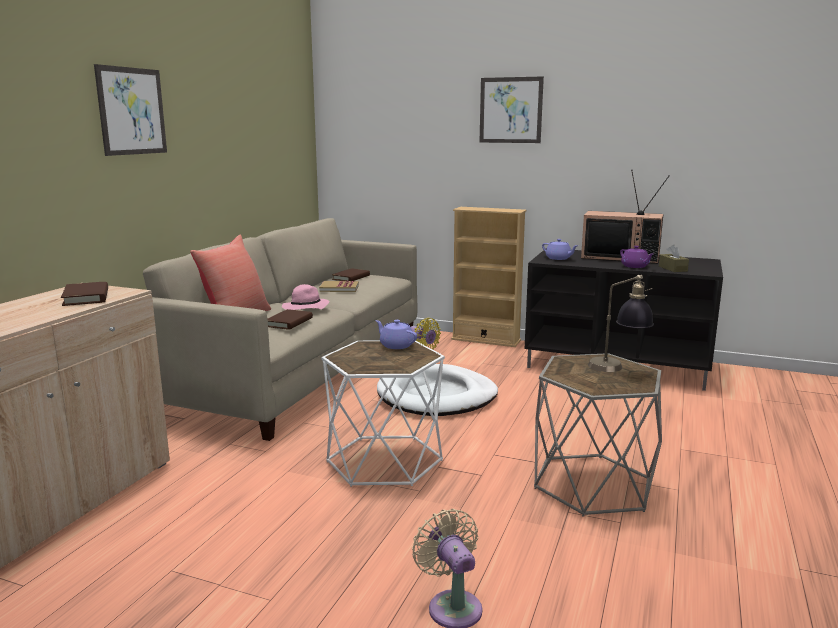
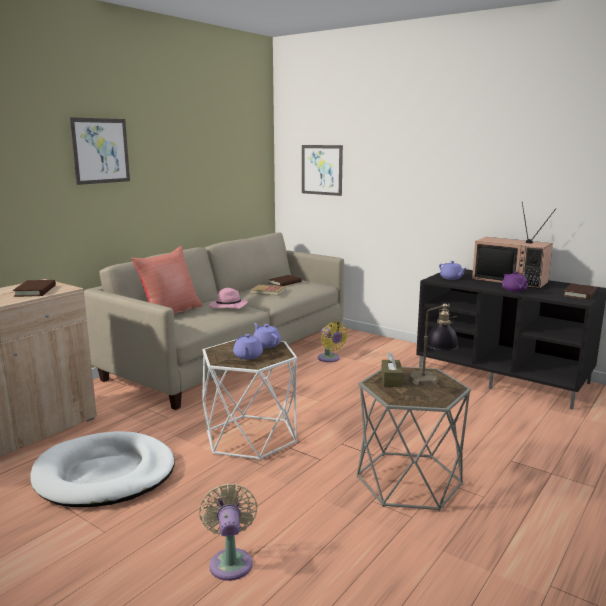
camera: 15 degrees right, 0 degrees up
(289, 322) = (206, 318): brown book -> brown book (579, 294)
(386, 360) = (248, 356): none -> purple teapot
(437, 396) = (326, 388): white dog bed -> white dog bed (105, 474)
(486, 340) = (398, 343): beige bookcase -> none
(510, 110) = (425, 146): picture -> picture (321, 170)
(672, 269) = (548, 294): brown tissue box -> brown tissue box (391, 380)

